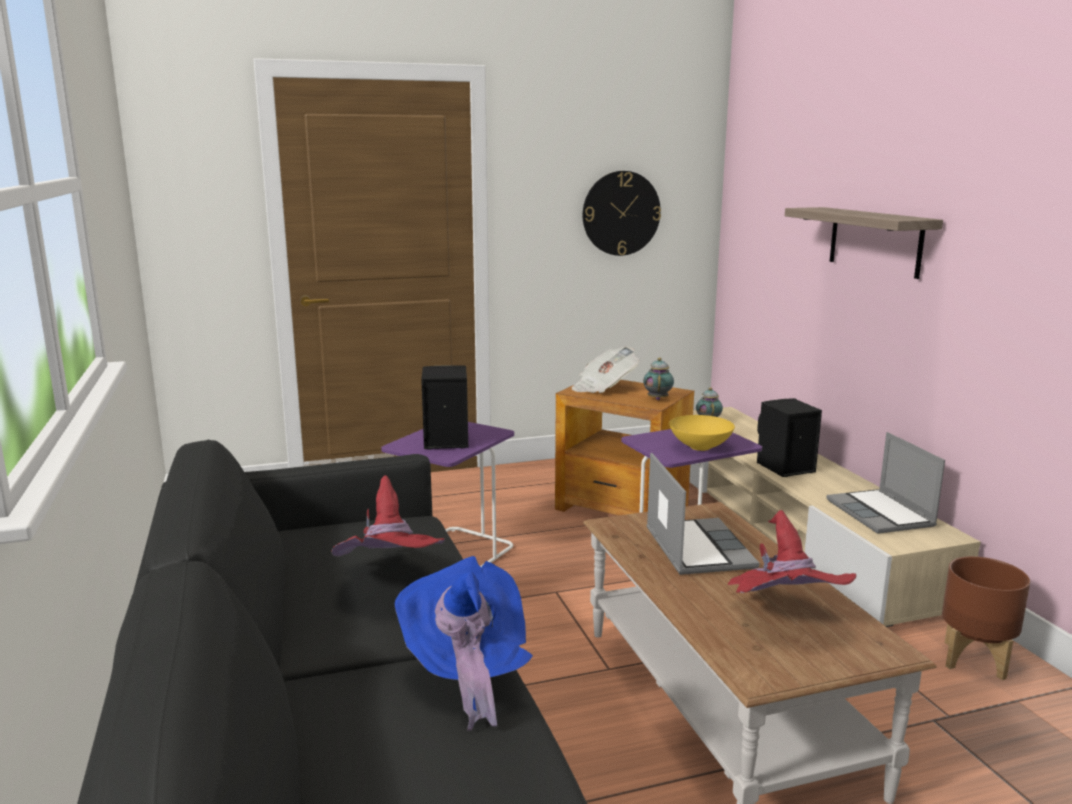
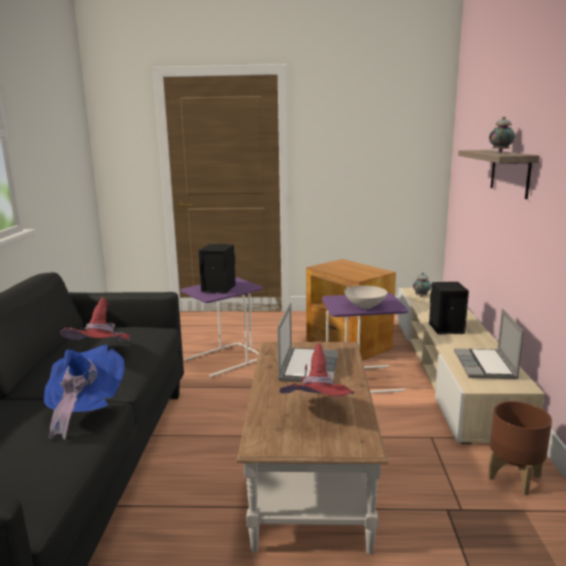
camera: 20 degrees right, 0 degrees up
(603, 388) = (339, 266): newspaper -> none
(621, 213) = (377, 156): wall clock -> none
(658, 398) = (365, 275): teapot -> teapot (500, 152)
(700, 447) = (365, 306): yellow bowl -> white bowl

